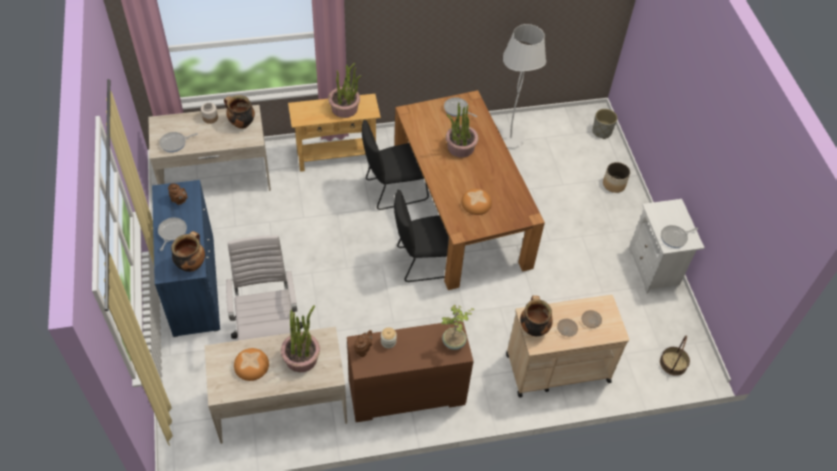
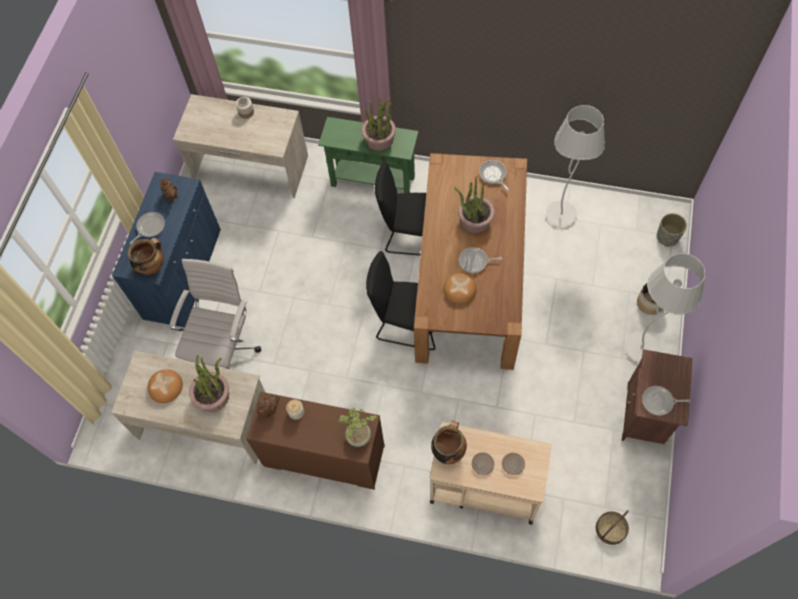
camera: 30 degrees right, 10 degrees up
(175, 143) = (202, 130): frying pan -> frying pan (475, 261)
(241, 123) = (272, 127): cooking pot -> none
(336, 157) = (373, 181): beige console table -> green console table
(625, 219) = (641, 348): none -> white floor lamp
(655, 268) = (645, 415): white nightstand -> brown nightstand

